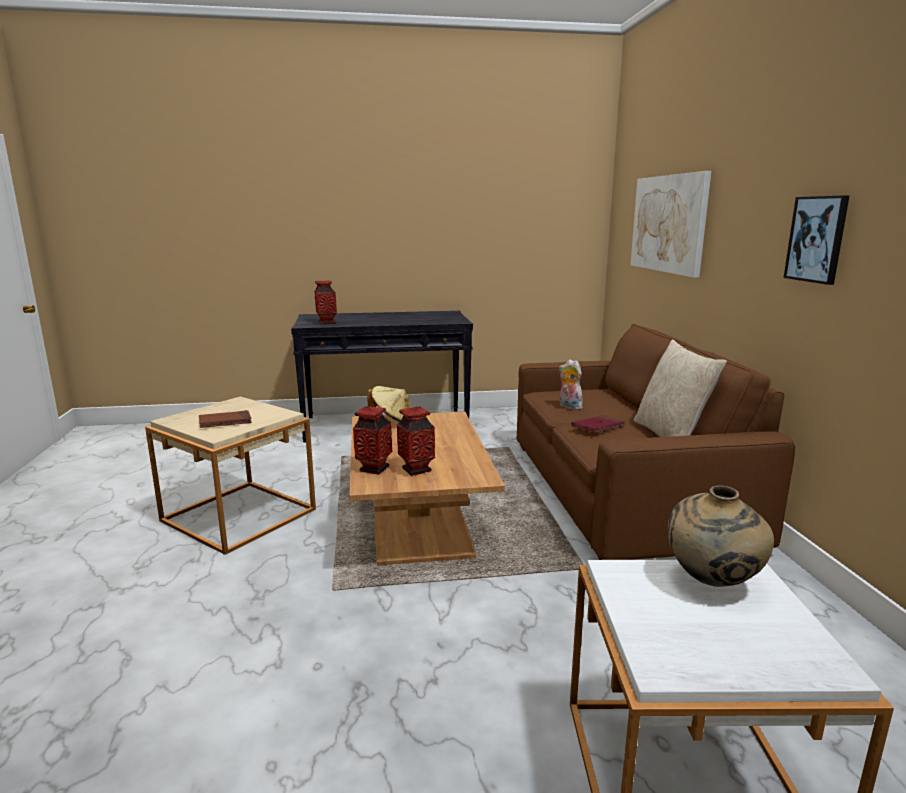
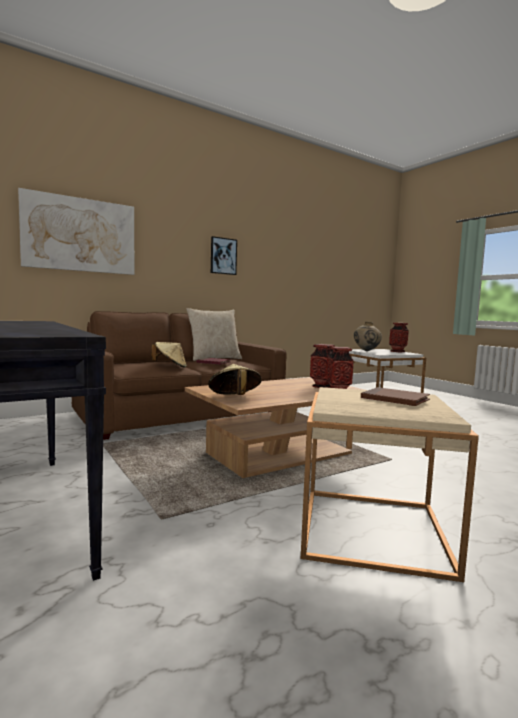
camera: 115 degrees left, 10 degrees down
(326, 322) = (37, 331): vase -> vase (397, 351)
(568, 407) = (170, 367): plush toy -> beige hat

